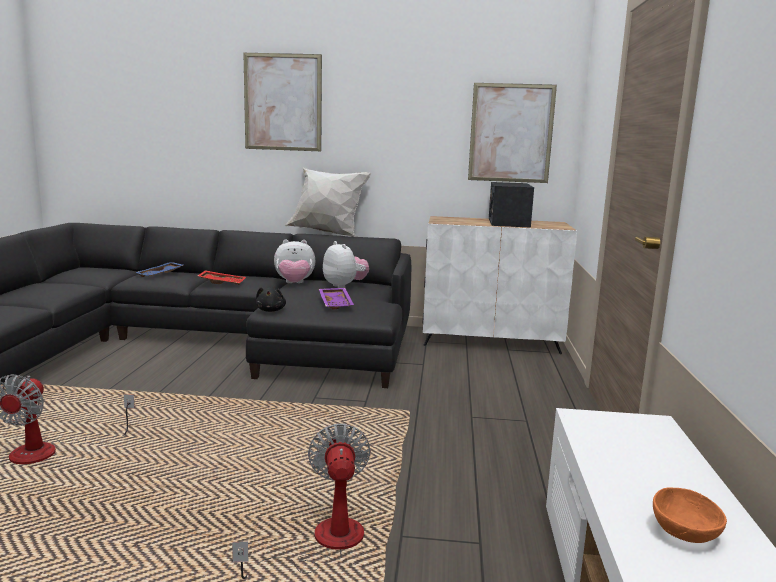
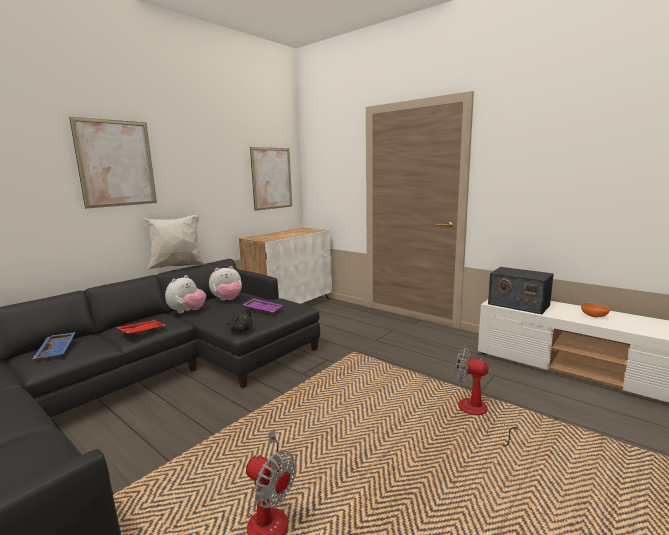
camera: 55 degrees left, 0 degrees up
(344, 286) = (227, 300): plush toy -> plush toy turned 150 degrees clockwise
(508, 222) = (289, 233): radio -> radio (518, 304)

